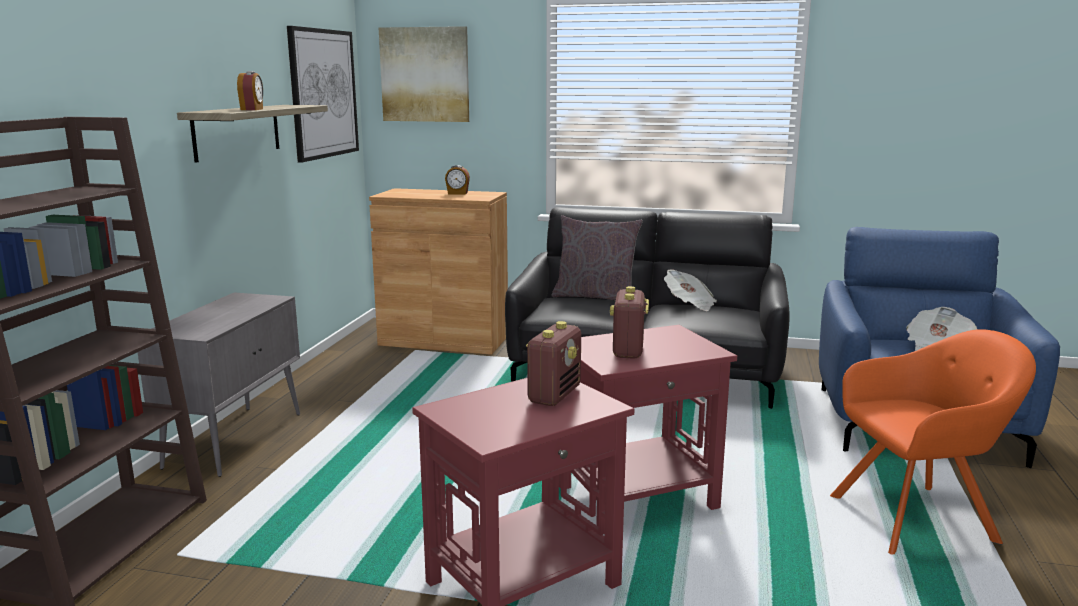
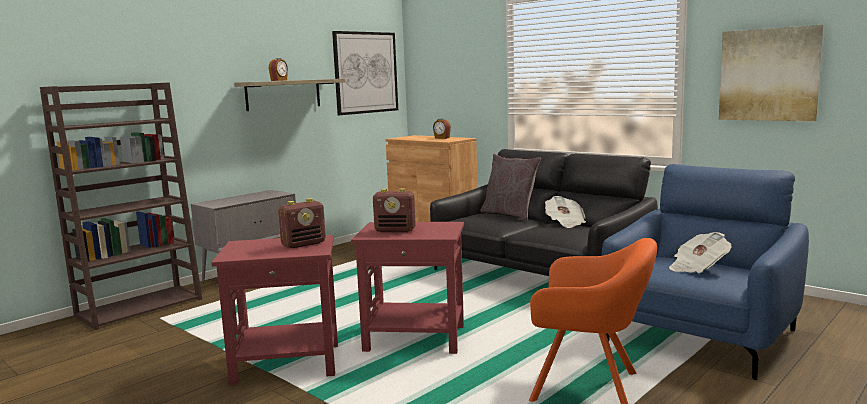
camera: 30 degrees right, 5 degrees down
(425, 74) = (438, 58): picture -> picture (768, 74)
(628, 351) = (395, 230): radio -> radio turned 120 degrees counterclockwise

